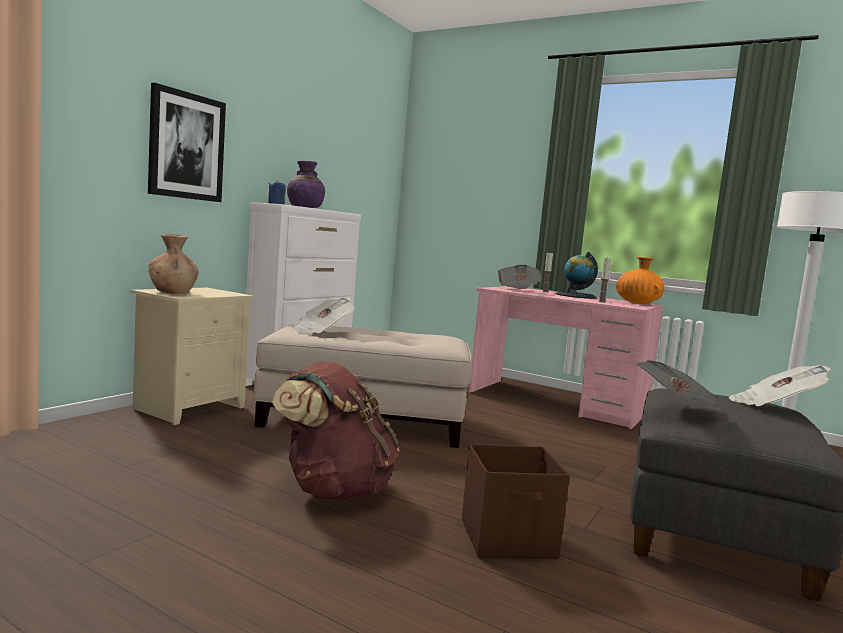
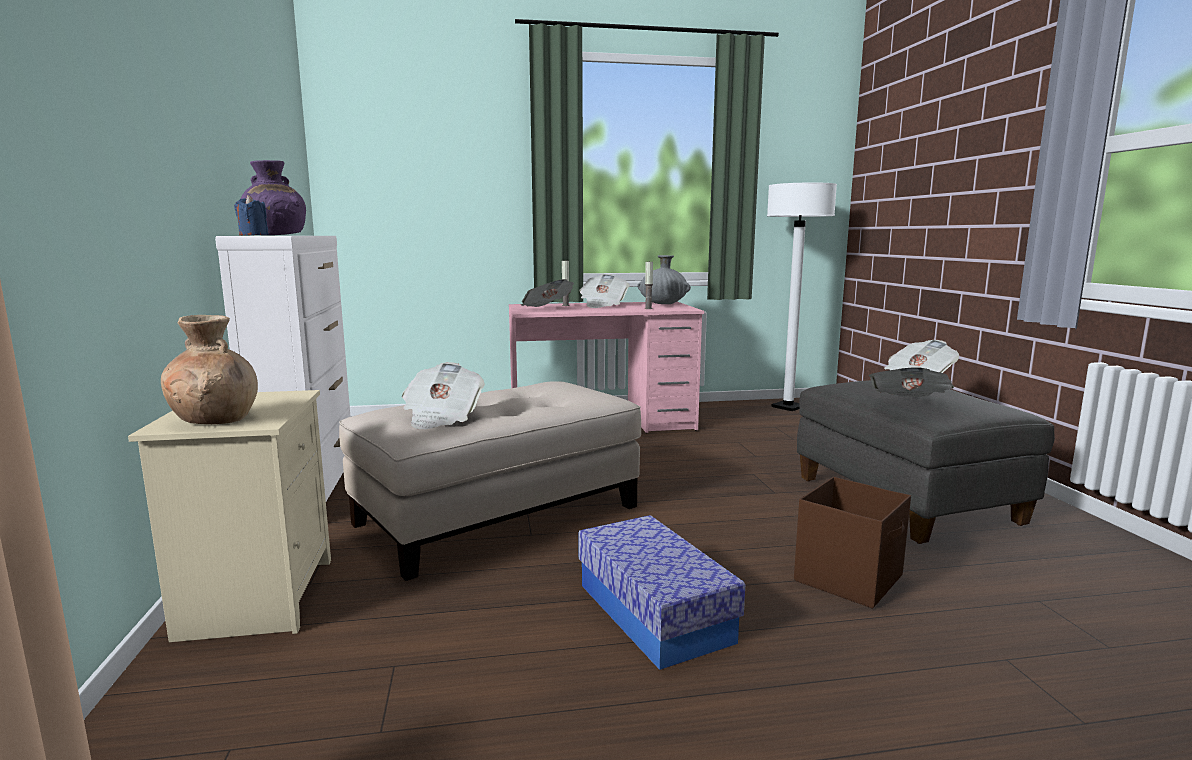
camera: 40 degrees left, 5 degrees up
(186, 146) = (129, 145): picture -> none
(334, 490) = (653, 612): brown backpack -> storage box
(576, 296) = (603, 305): globe -> newspaper
(637, 303) = (663, 303): orange vase -> grey vase

